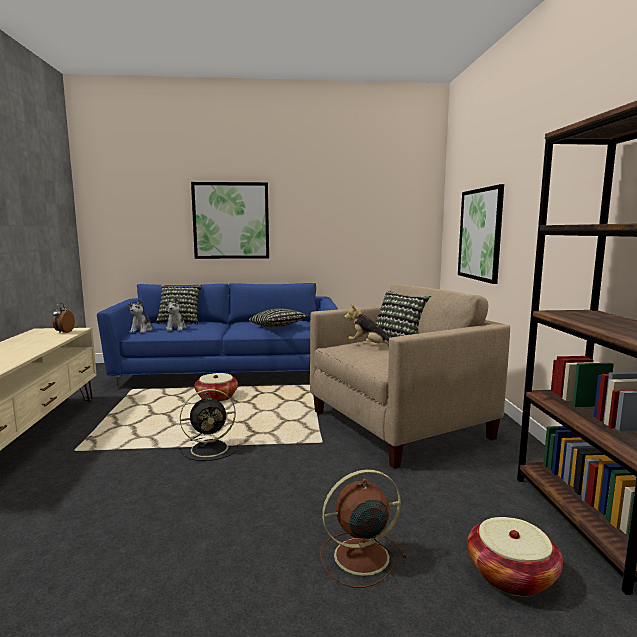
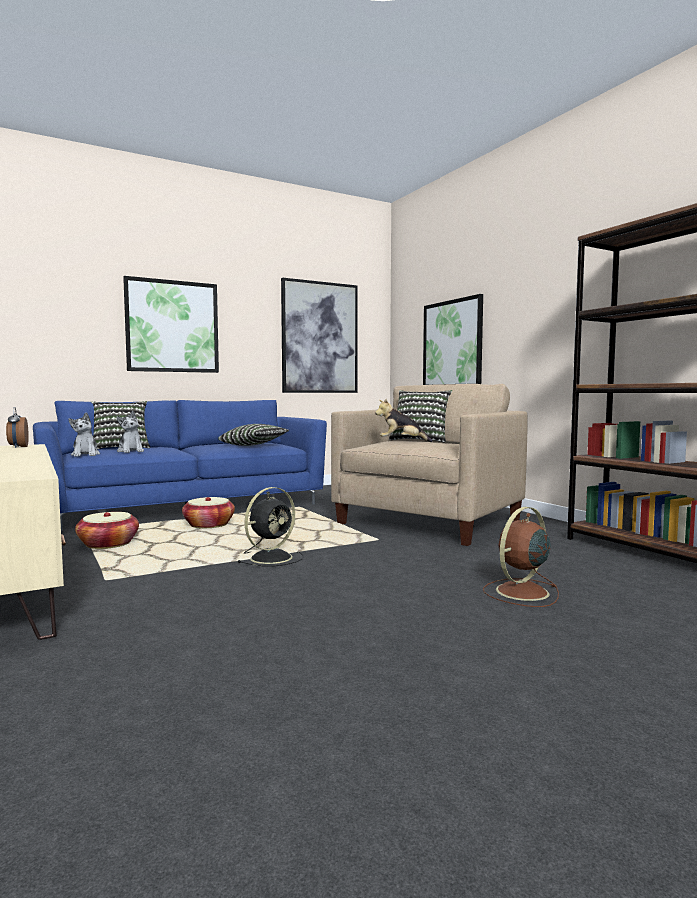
camera: 25 degrees left, 5 degrees down
(366, 224) = (319, 337): none -> picture
(511, 575) = (634, 581): basket -> basket (108, 544)

